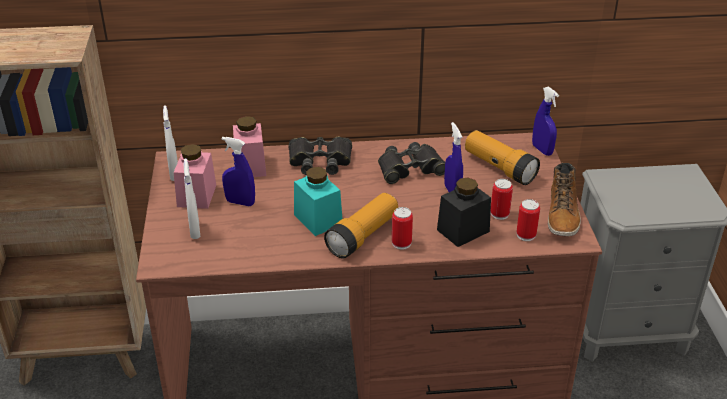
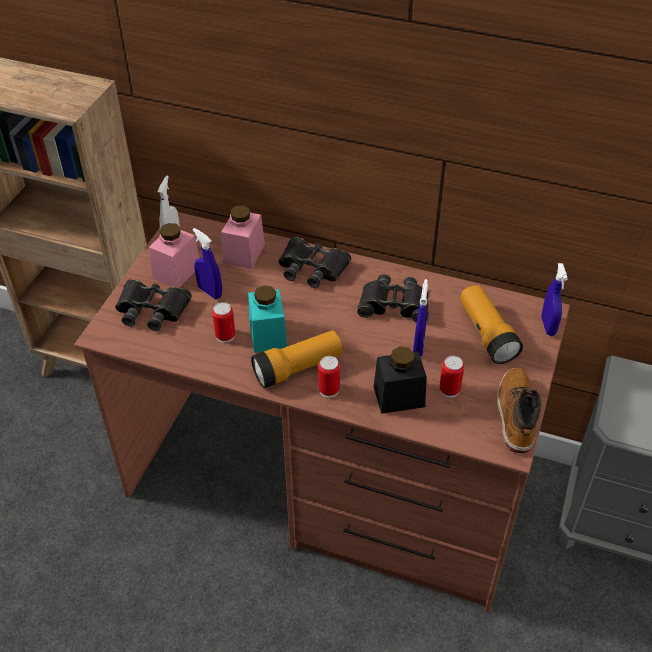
camera: 25 degrees right, 10 degrees up
(195, 231) = (152, 309): white spray bottle -> black binoculars
(526, 235) = (460, 424): can -> can (225, 335)
(563, 215) = (515, 414): boot -> boot turned 150 degrees clockwise

